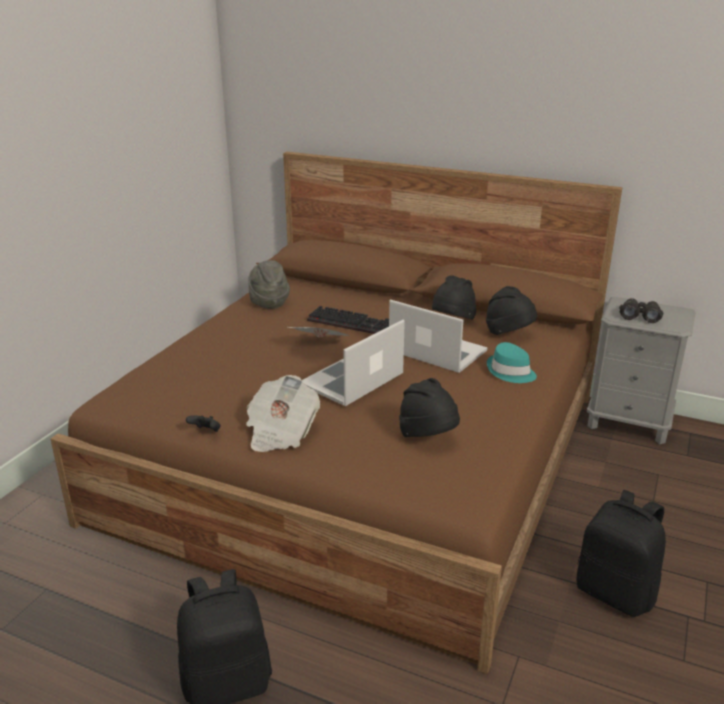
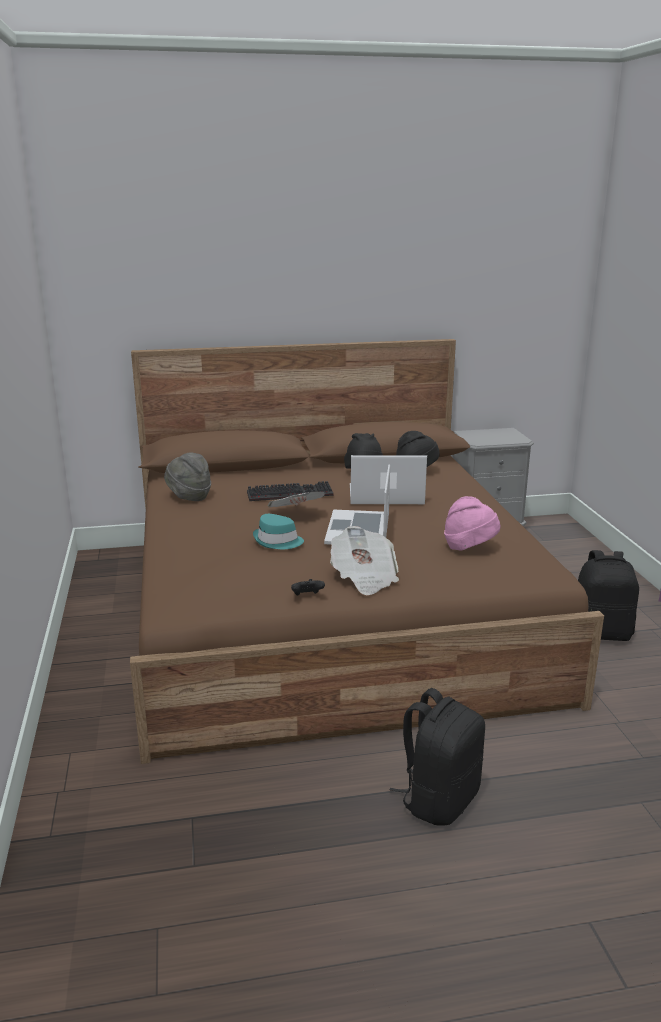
camera: 35 degrees left, 5 degrees down
(428, 437) = (469, 548): black hat -> pink hat
(510, 372) = (456, 495): turquoise hat -> turquoise hat (277, 541)
(639, 316) = (490, 439): black binoculars -> none

